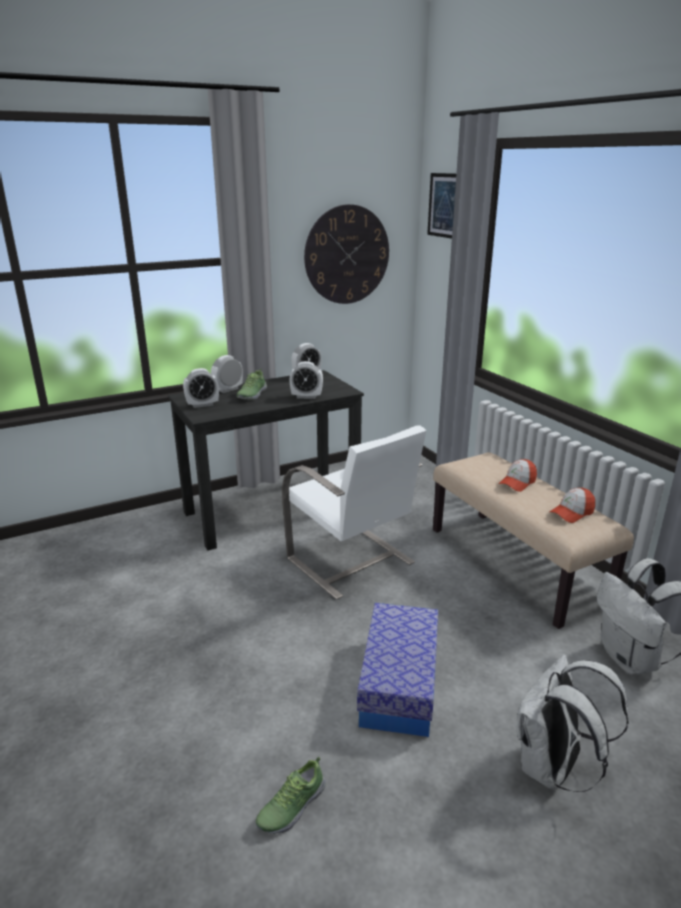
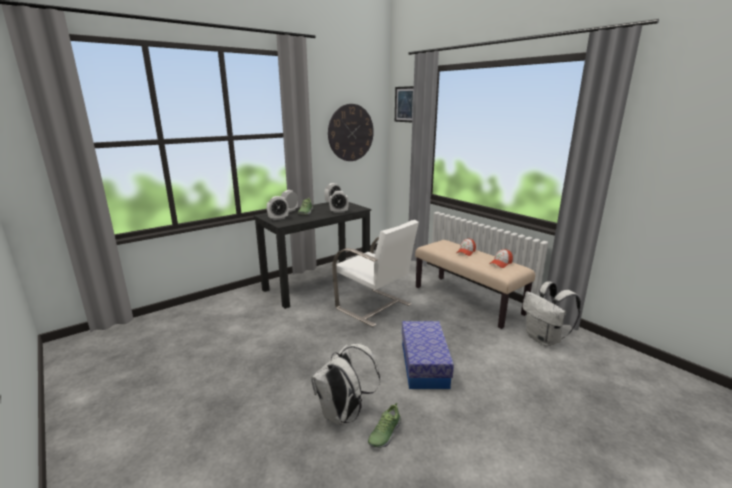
camera: 10 degrees left, 5 degrees down
(552, 768) = (522, 395): white backpack -> white backpack (343, 414)

